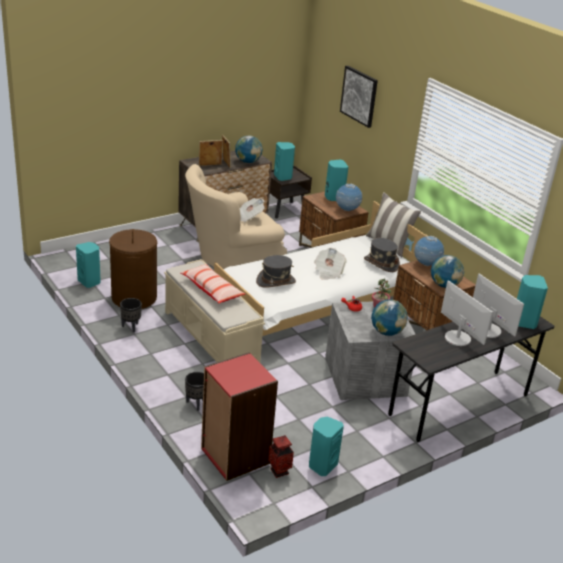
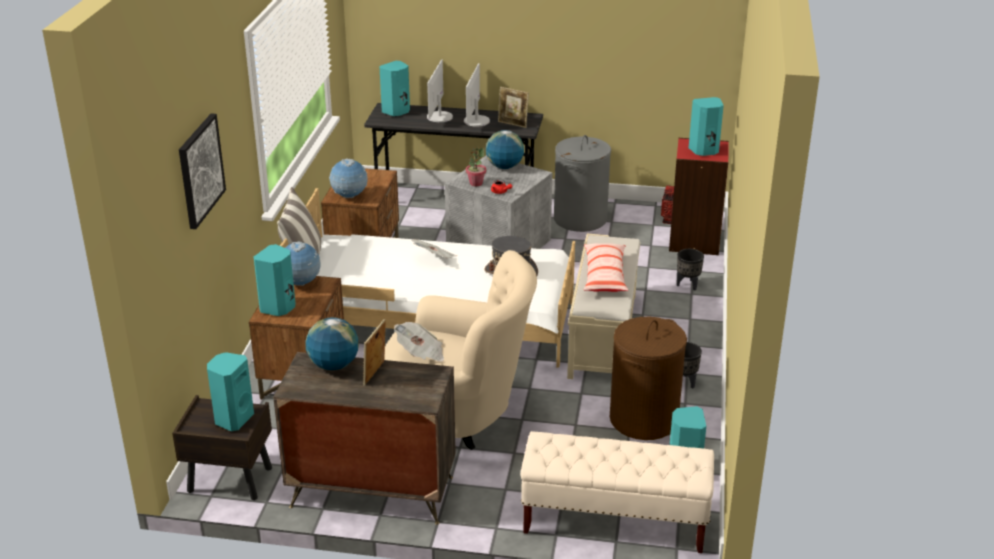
camera: 135 degrees left, 0 degrees up
(104, 250) = (614, 521): none -> beige bench
(210, 165) = (405, 380): picture frame -> picture frame (513, 124)
(322, 465) = (630, 212): turquoise speaker -> turquoise speaker (704, 151)
(348, 434) = (580, 219): none -> grey laundry basket
(381, 263) = (359, 247): grey hat -> none
(444, 285) = (374, 176): globe -> none

